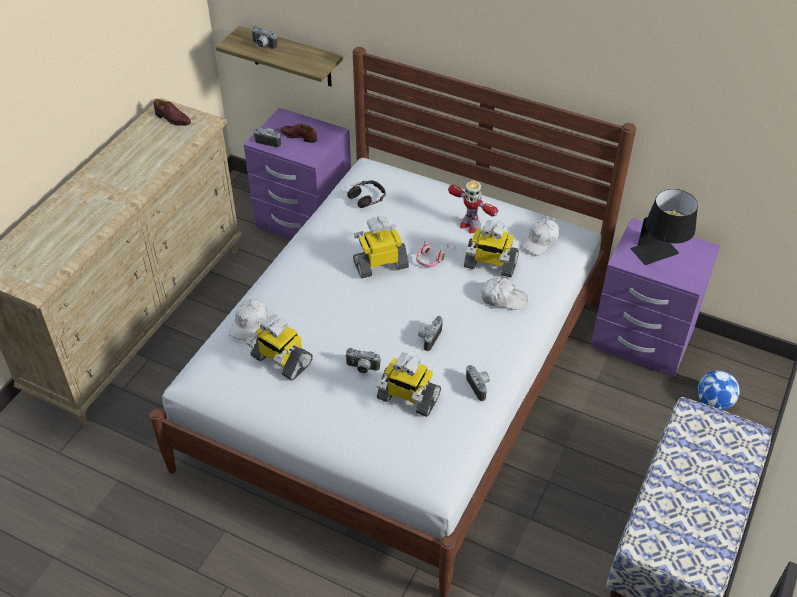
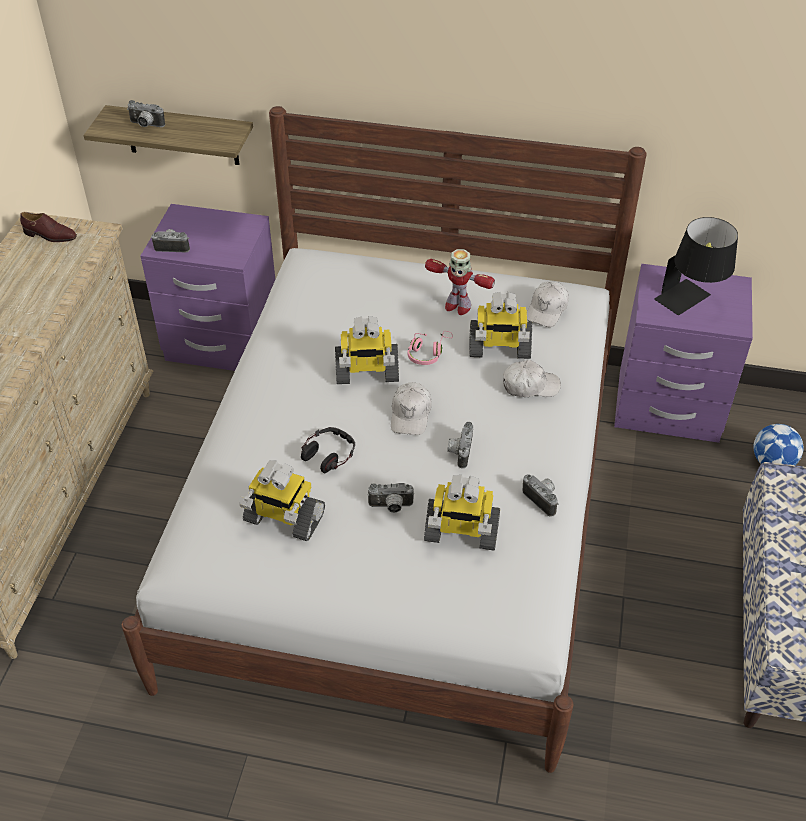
camera: 15 degrees left, 0 degrees up
(249, 324) = (226, 480): white cap -> white cap (411, 414)
(299, 136) = (208, 234): brown shoe -> none
(367, 197) = (319, 294): headphones -> headphones (328, 454)
(380, 264) = (366, 373): toy robot -> toy robot turned 150 degrees counterclockwise

